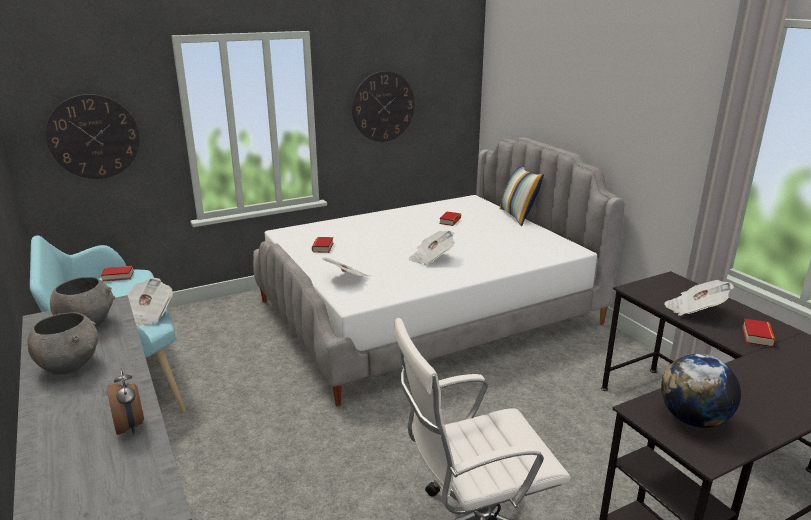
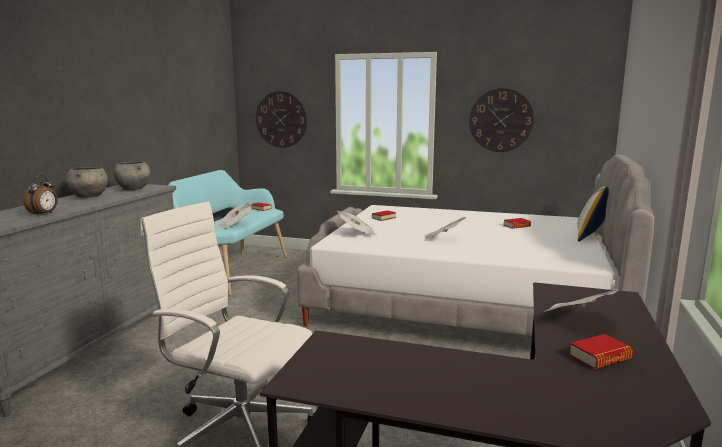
camera: 45 degrees right, 10 degrees down
(693, 420) = (351, 363): globe -> none

